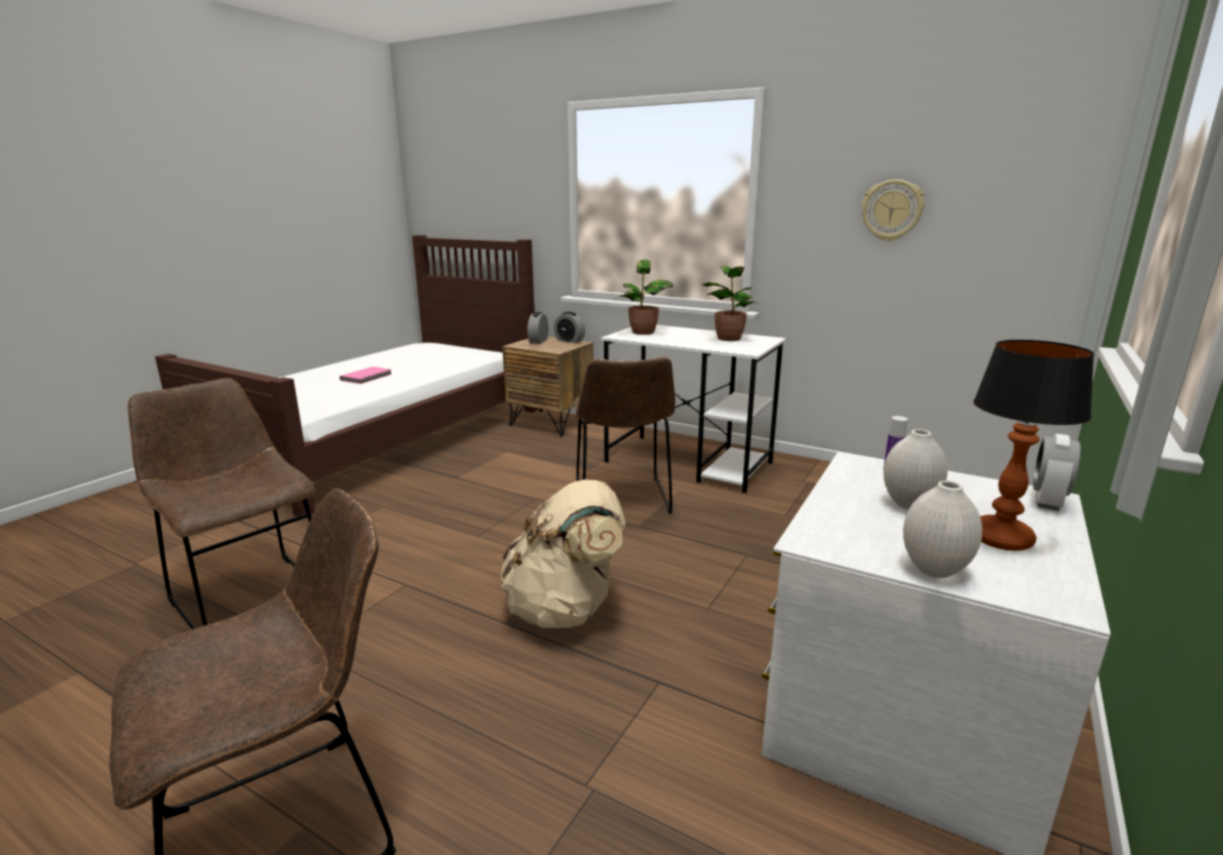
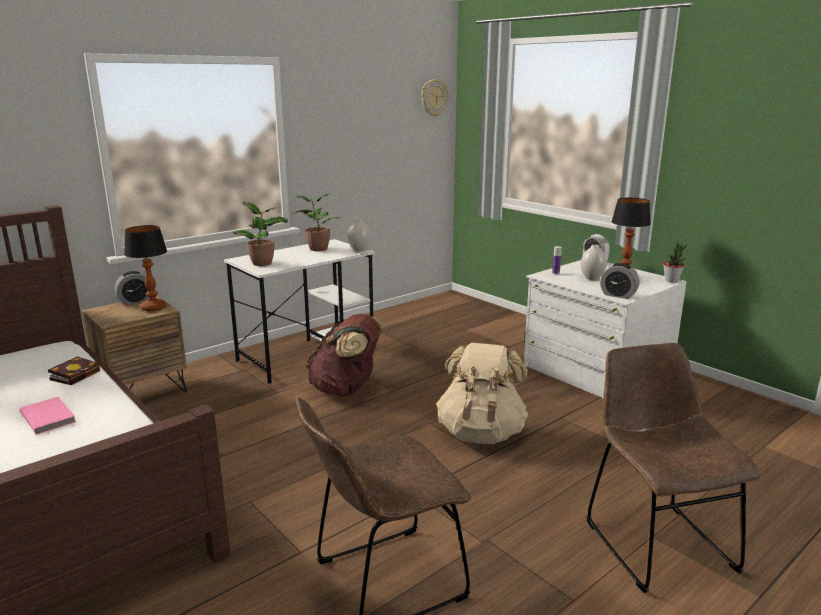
camera: 70 degrees left, 0 degrees up
(441, 367) = (76, 374): none -> book
(538, 341) = (112, 312): alarm clock -> alarm clock (618, 295)
(558, 347) = (153, 308): none -> table lamp
(622, 500) = (346, 389): brown chair -> brown backpack
(892, 210) = (364, 142): wall clock -> wall clock (434, 98)
(935, 570) = (648, 288): white vase -> white vase (359, 250)
(1067, 605) = (671, 280): none -> potted plant

